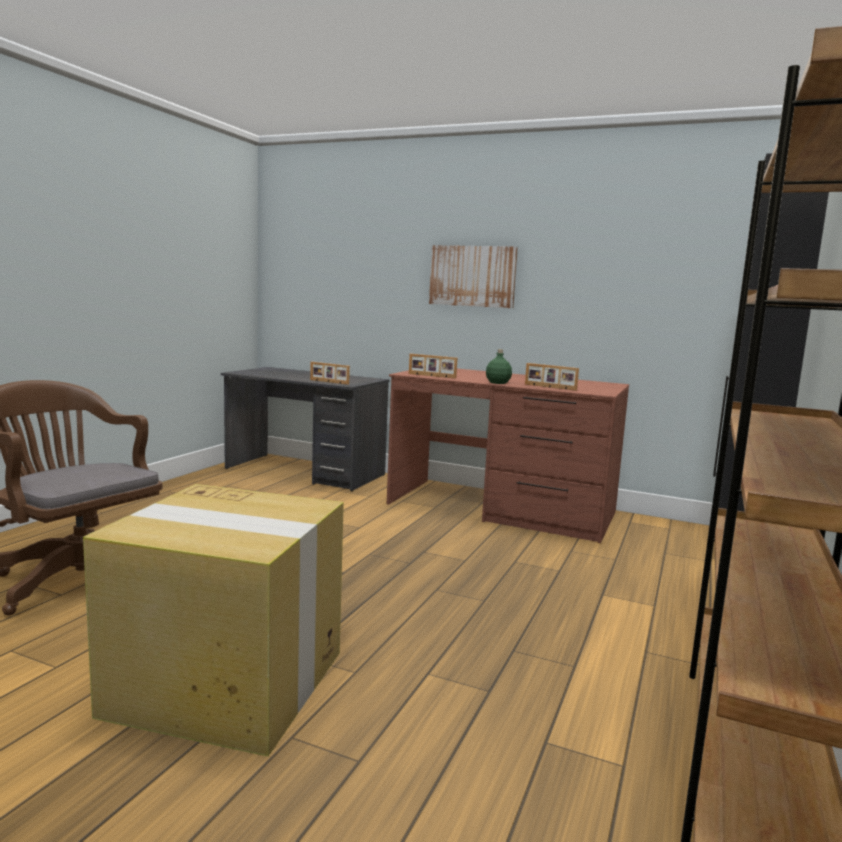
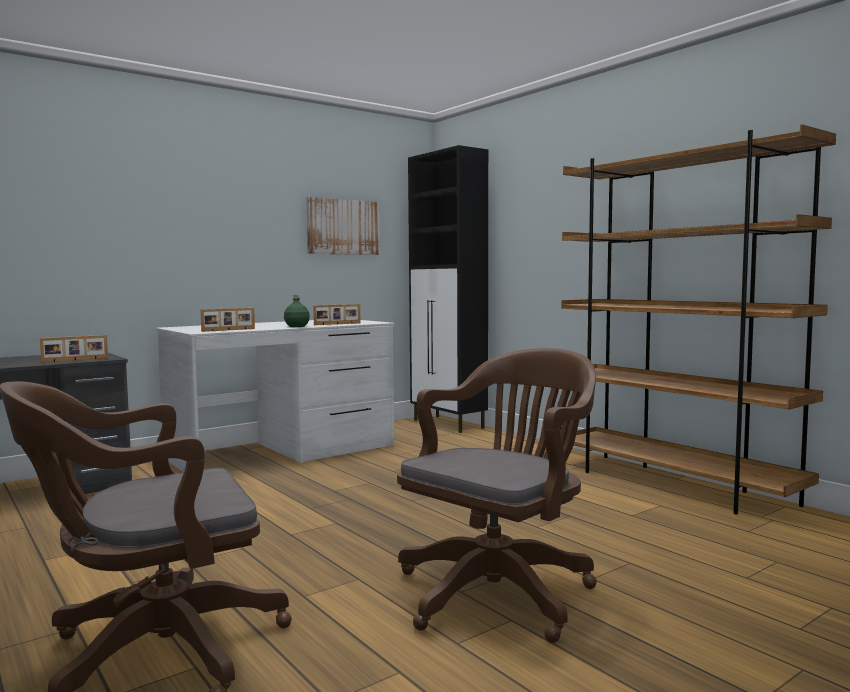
camera: 60 degrees left, 5 degrees down
(230, 683) = (500, 590): cardboard box -> brown office chair
(472, 276) = (191, 227): picture -> picture (343, 227)
(501, 508) = (283, 452): brown desk -> white desk

